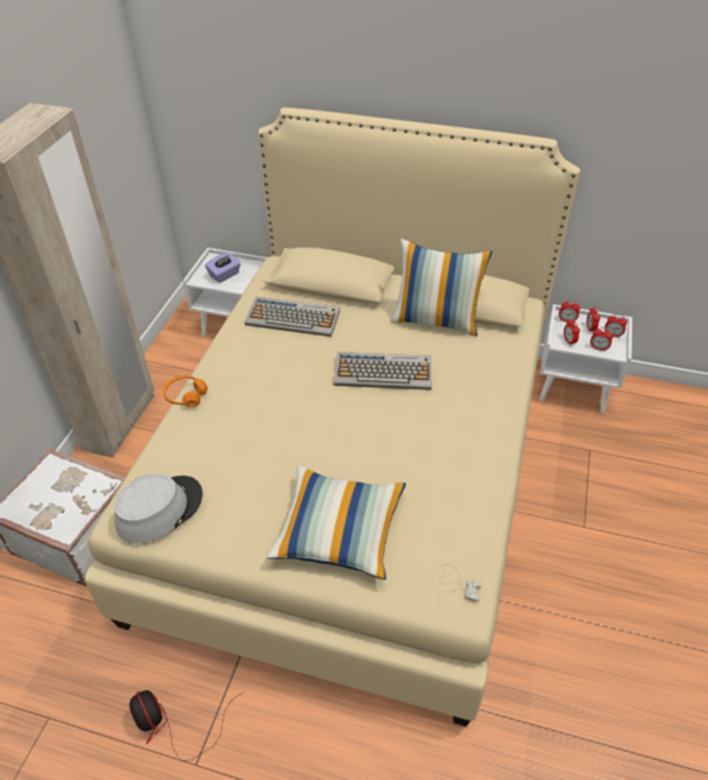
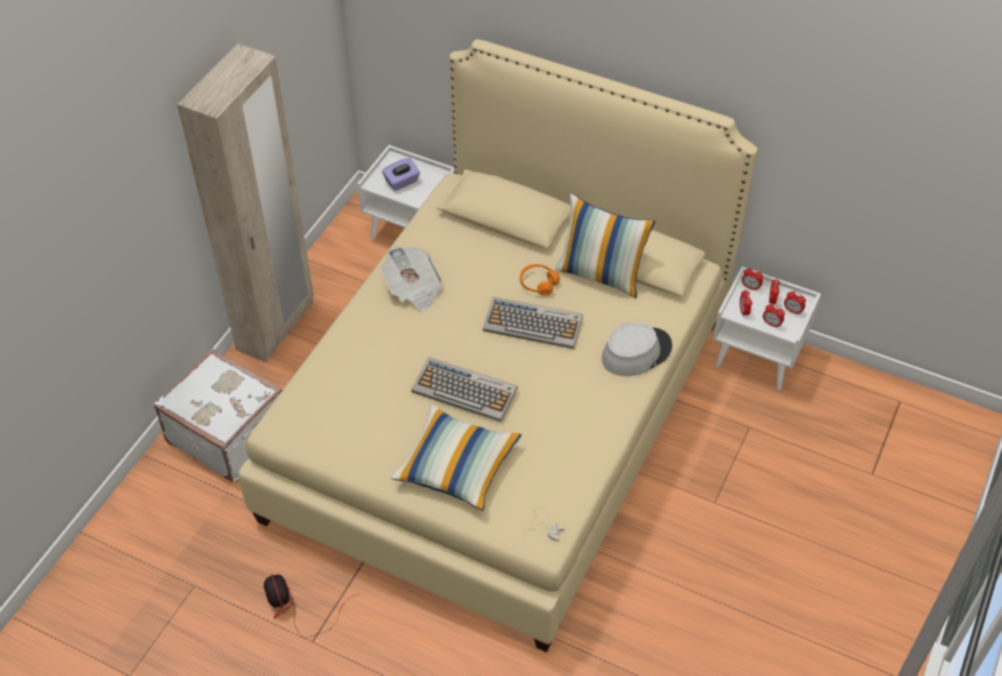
camera: 10 degrees right, 5 degrees up
(159, 509) = (308, 424): grey hat -> grey hat (636, 352)
(185, 396) = (343, 321): orange headphones -> orange headphones (538, 283)
(254, 356) = (413, 289): none -> newspaper
(294, 318) = (459, 252): keyboard -> keyboard (465, 390)

